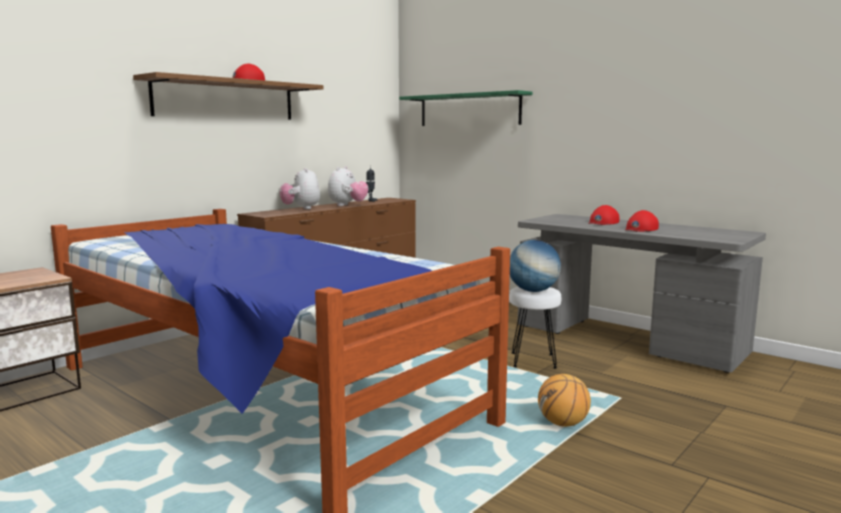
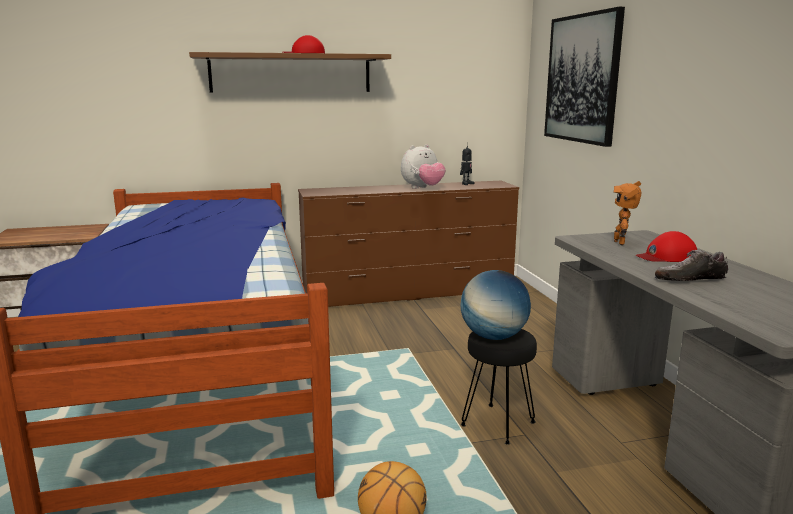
camera: 35 degrees right, 5 degrees up
(301, 208) = (368, 188): plush toy -> none
(469, 110) = (582, 79): green shelf -> picture
(532, 360) = (497, 423): white stool -> black stool
(563, 220) = (621, 243): none -> toy robot
(640, 229) = (689, 279): red cap -> shoe

